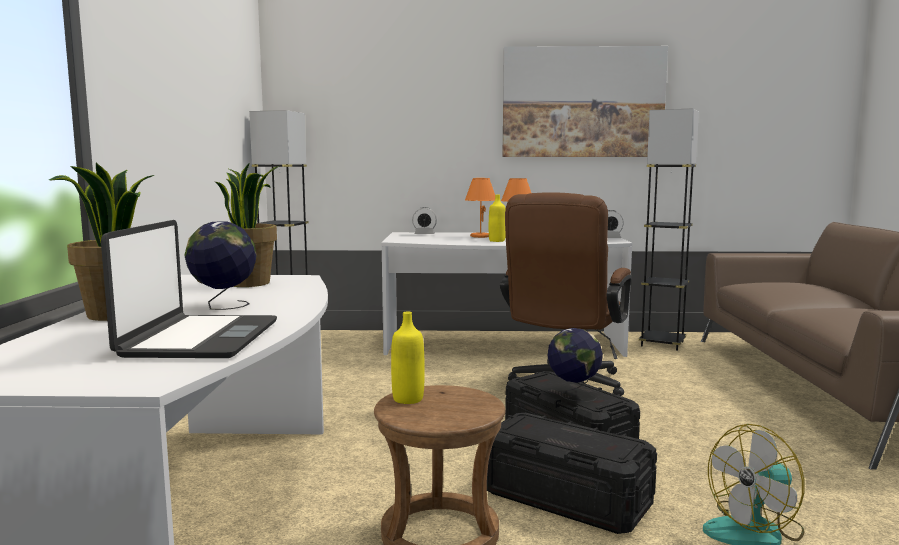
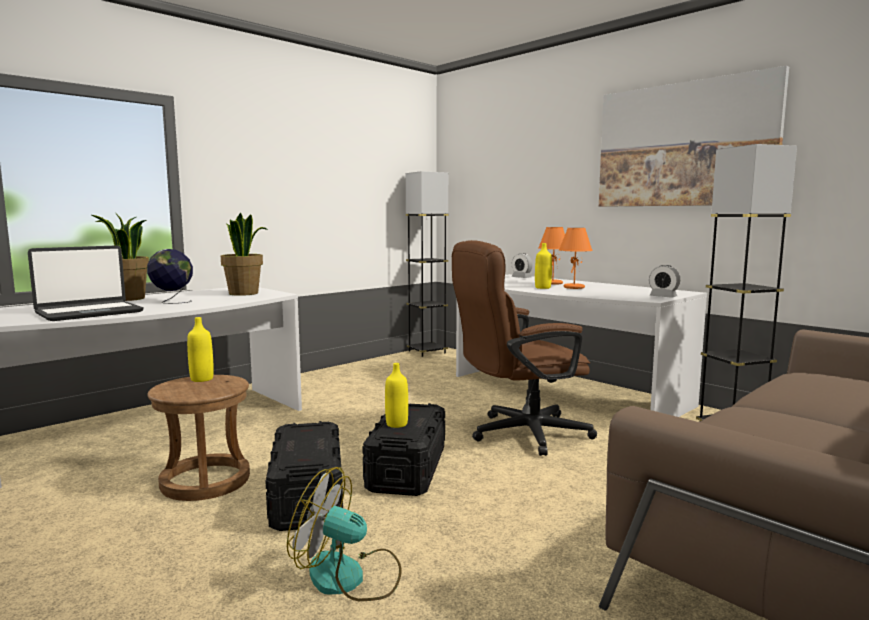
camera: 45 degrees right, 0 degrees up
(573, 395) = (396, 424): globe -> yellow bottle

